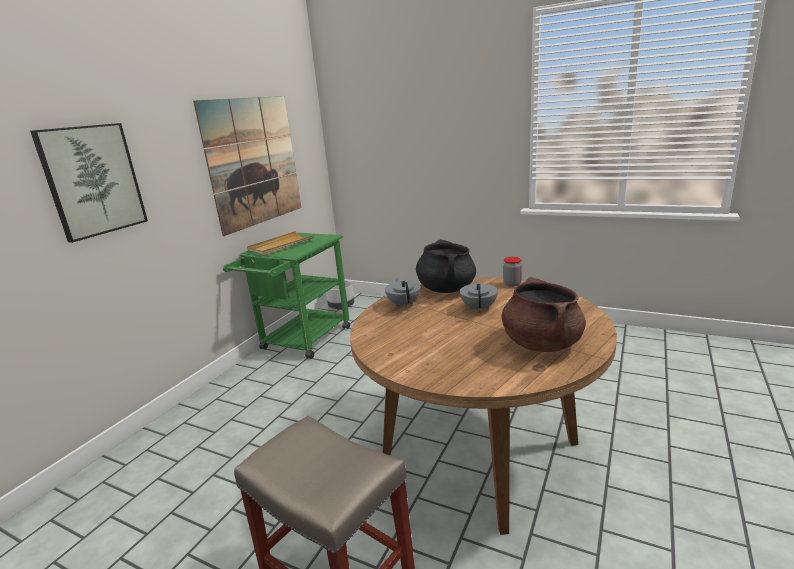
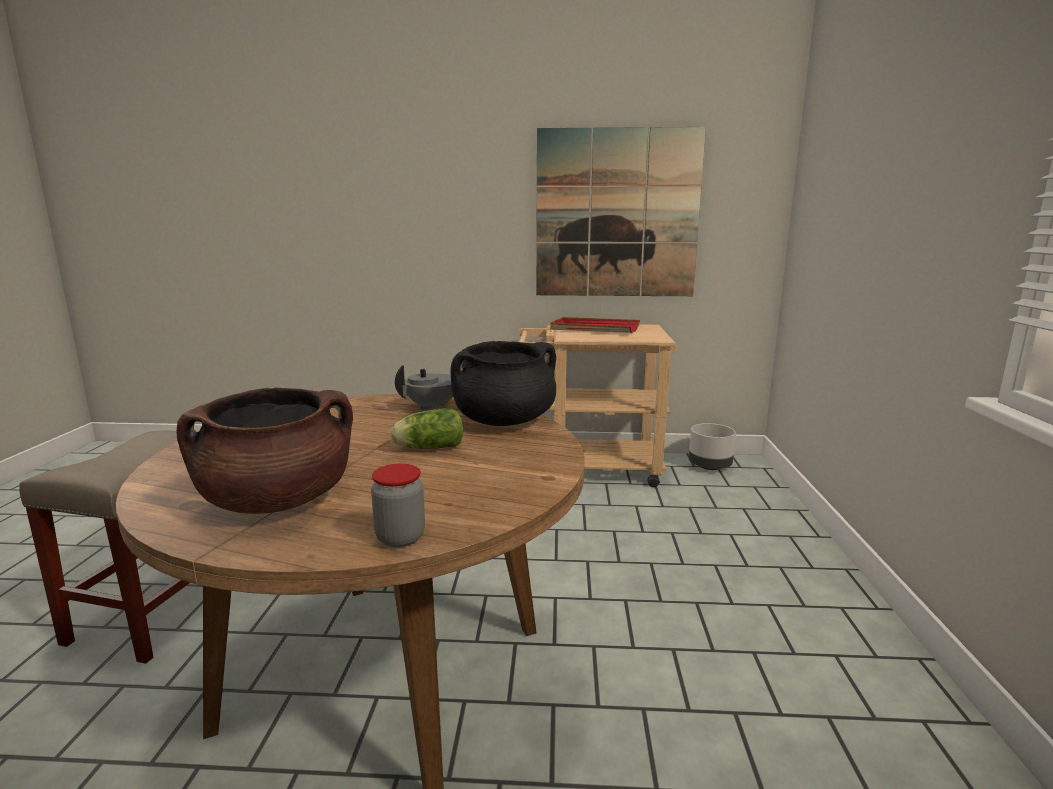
camera: 65 degrees right, 5 degrees down
(93, 180) = (400, 200): picture -> none
(281, 245) = (594, 328): beige tray -> red tray
(301, 341) = (591, 468): green cart -> beige cart
(479, 308) = (427, 448): grey teapot -> lettuce
(512, 284) = (555, 461): jar -> jar (400, 538)

